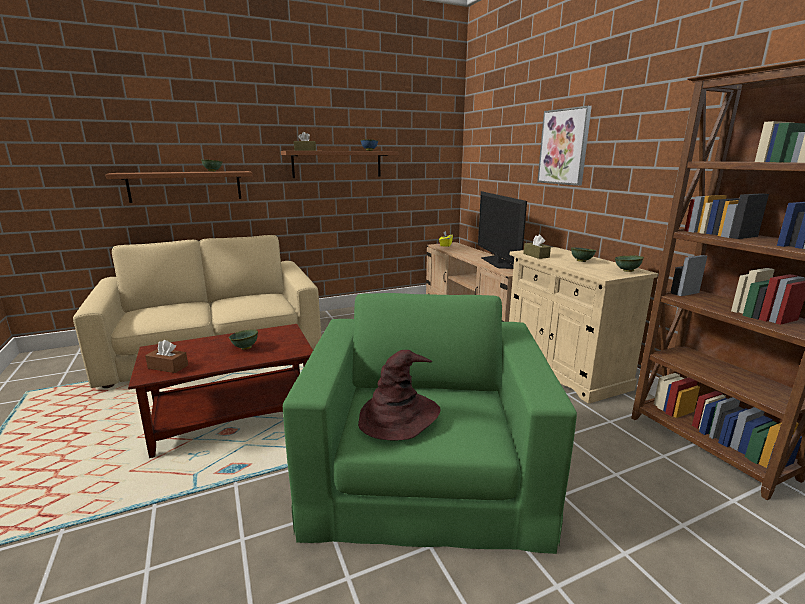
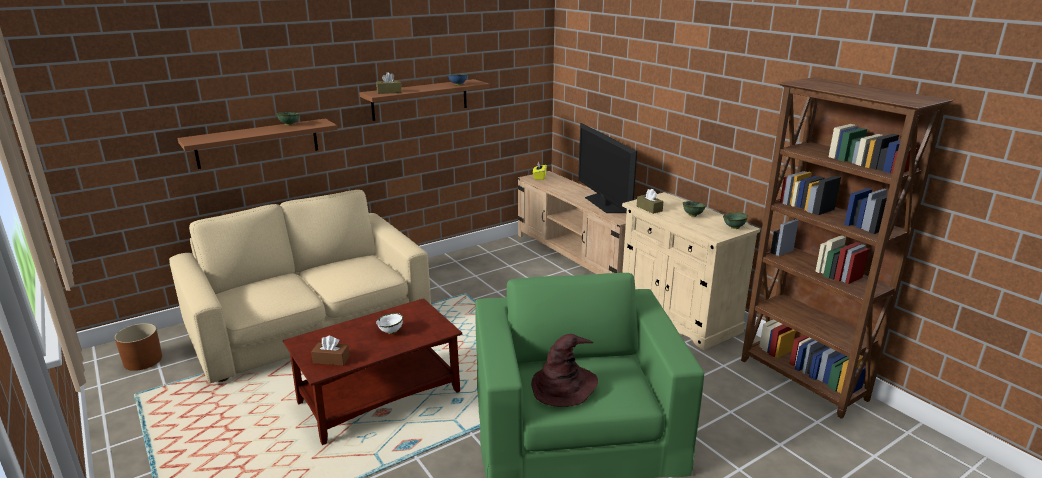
camera: 10 degrees left, 5 degrees up
(58, 365) = (143, 360): none -> brown planter
(245, 348) = (391, 332): green bowl -> white bowl
(564, 147) = (670, 93): picture -> none

